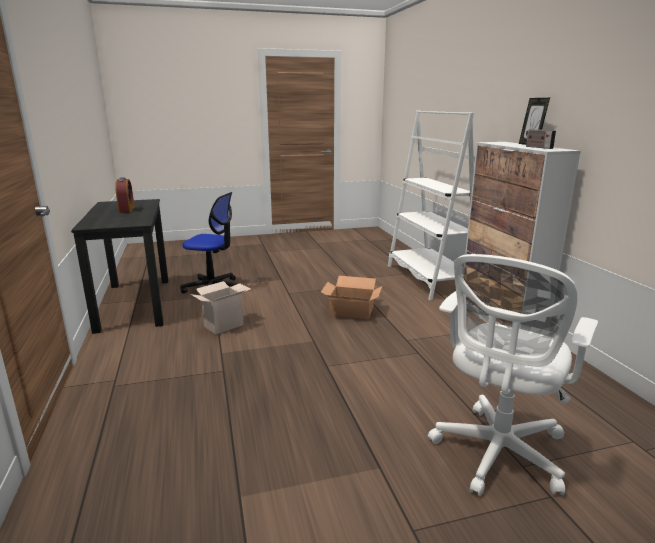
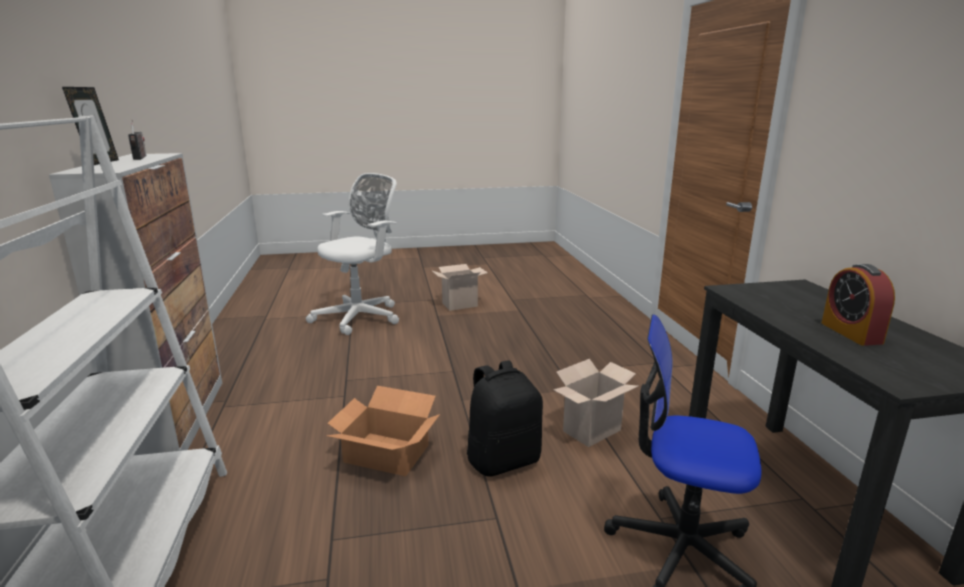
camera: 175 degrees left, 0 degrees up
(284, 310) = (503, 460): none -> black backpack
(350, 511) = (460, 304): none -> cardboard box

